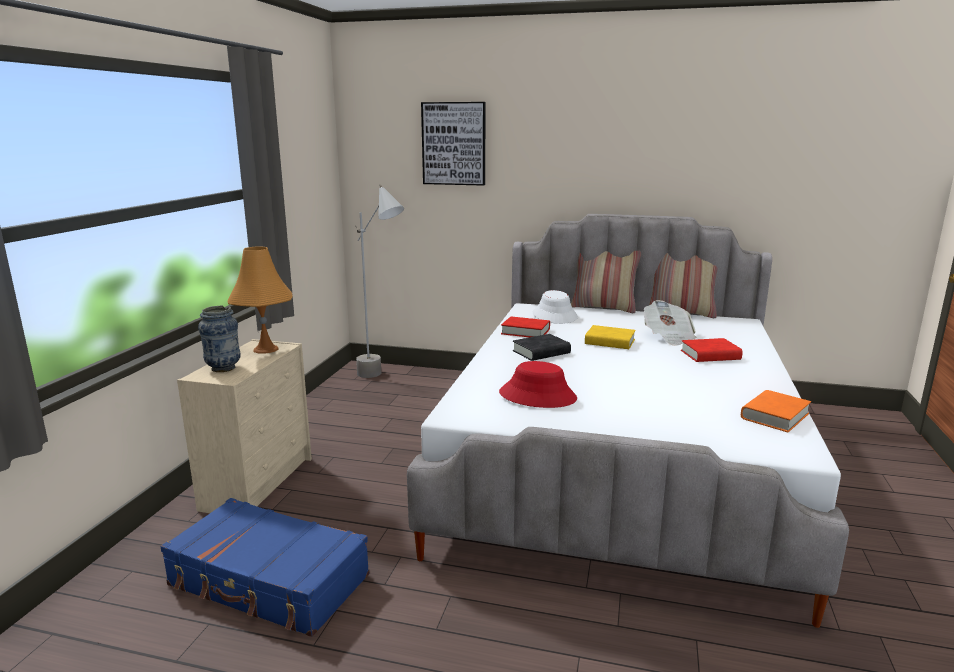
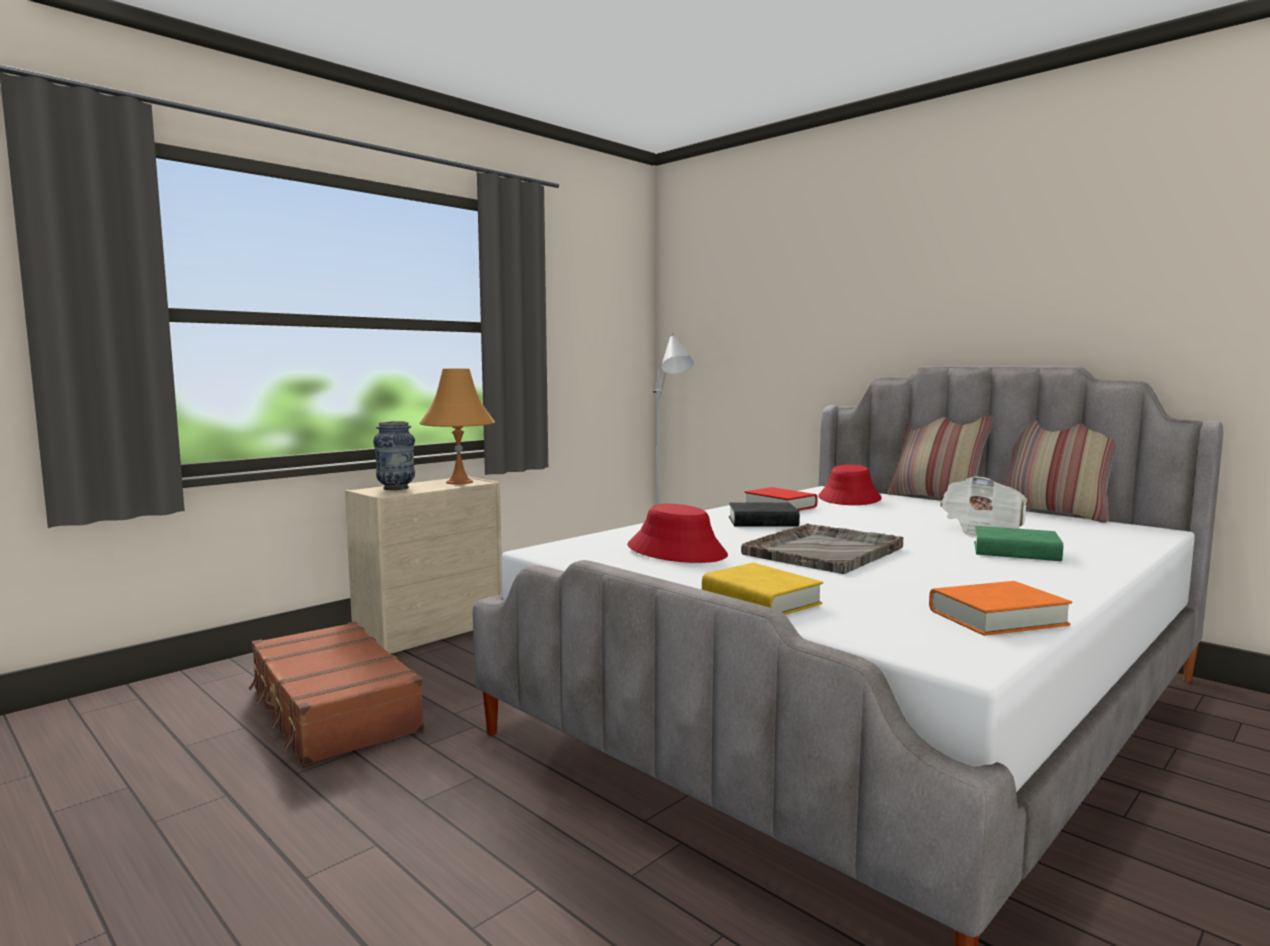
camera: 30 degrees right, 10 degrees down
(269, 581) = (332, 710): blue suitcase -> brown suitcase
(454, 144) = (768, 286): picture -> none
(555, 315) = (849, 498): white hat -> red hat
(609, 342) = (878, 524): yellow book -> yellow book (760, 599)
(619, 376) = (824, 551): none -> grey tray
(710, 355) = (1015, 552): red book -> green book

